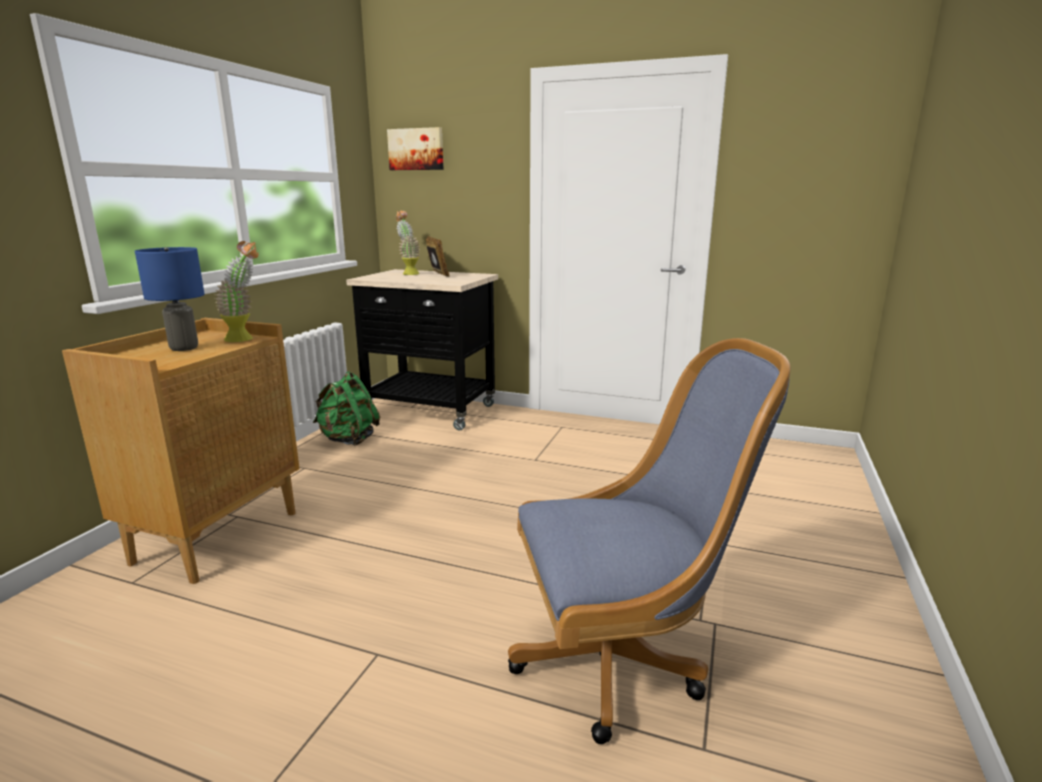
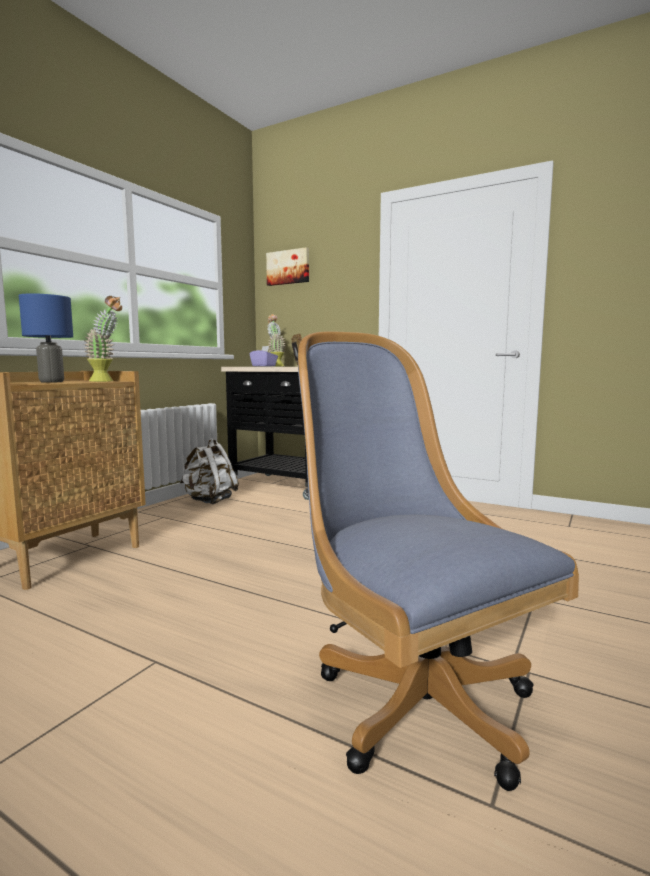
camera: 10 degrees right, 10 degrees down
(348, 440) = (209, 501): green backpack -> white backpack
(398, 277) = (264, 366): none -> purple tissue box
(622, 661) = (410, 696): blue office chair -> blue office chair turned 120 degrees counterclockwise

